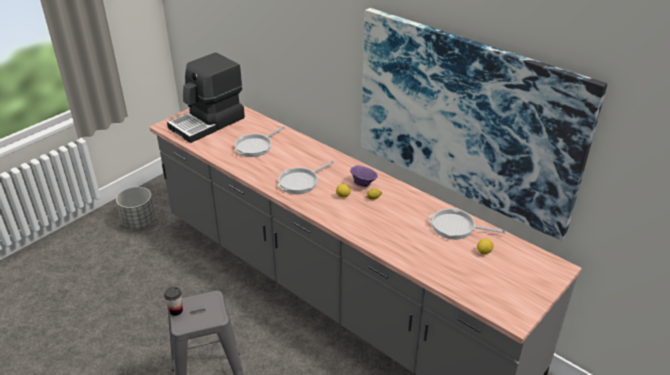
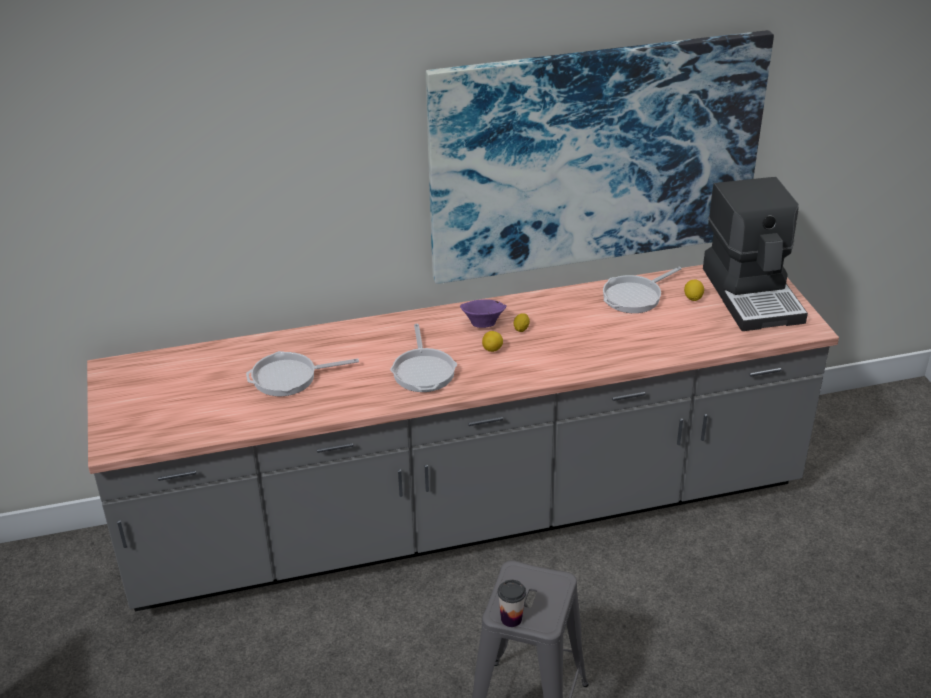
camera: 55 degrees left, 0 degrees up
(139, 222) = (77, 672): grey planter -> none
(208, 123) = (164, 400): coffee machine -> coffee machine (753, 294)
(256, 146) = (289, 377): frying pan -> frying pan turned 90 degrees clockwise

